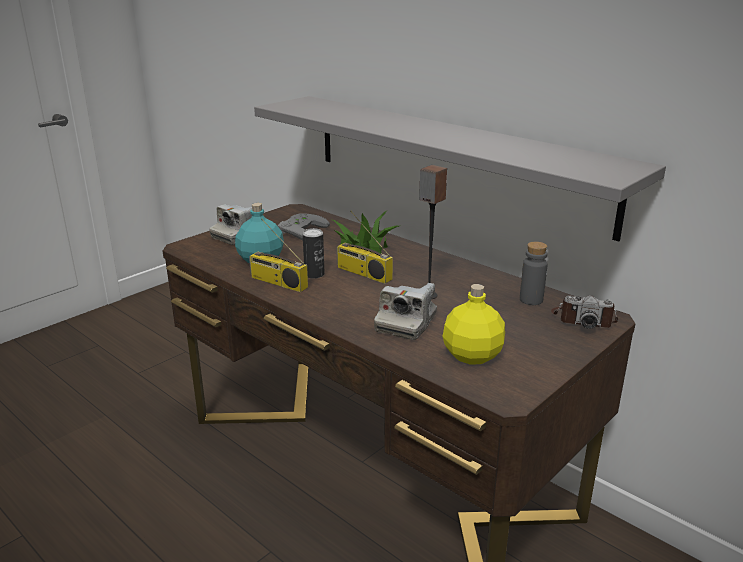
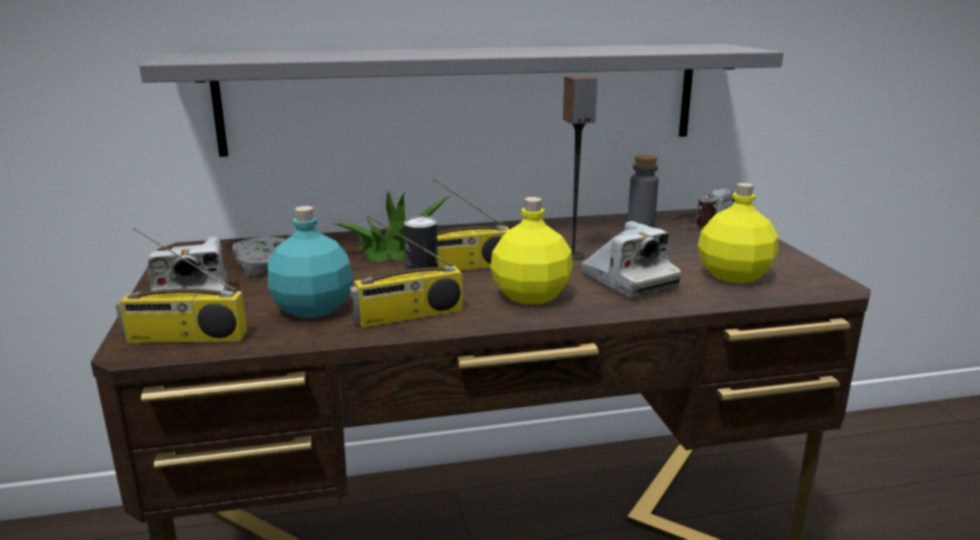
camera: 55 degrees left, 5 degrees down
(202, 249) = (184, 338): none -> radio
(344, 302) = (529, 295): none -> yellow bottle

